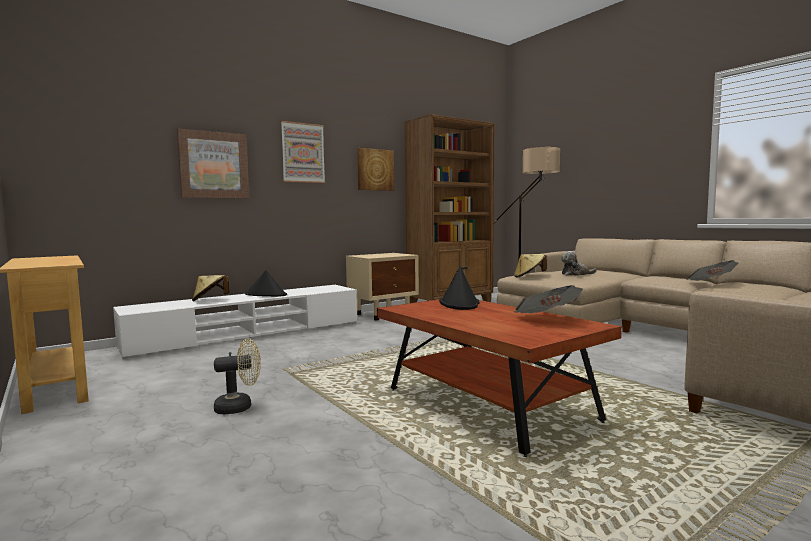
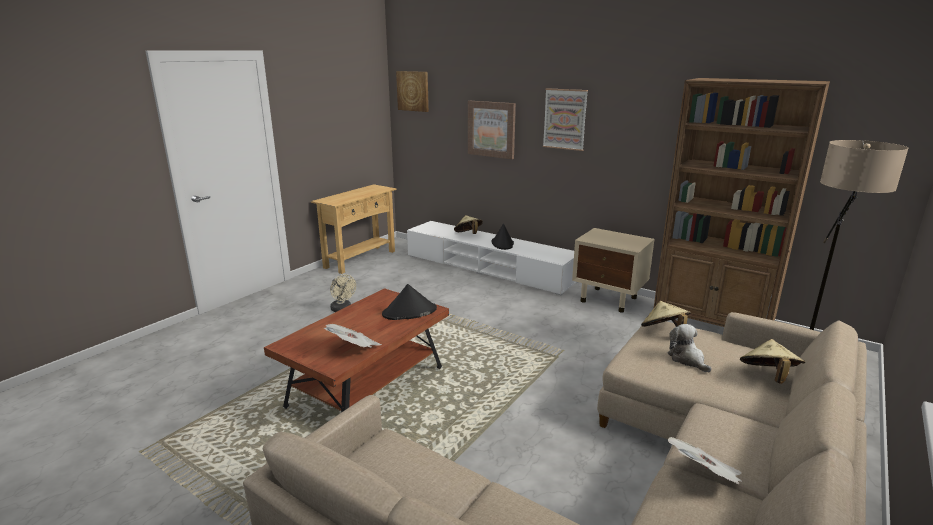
camera: 70 degrees right, 15 degrees up
(375, 170) = (647, 139): picture -> picture (413, 91)
(599, 269) = (768, 377): none -> beige hat

